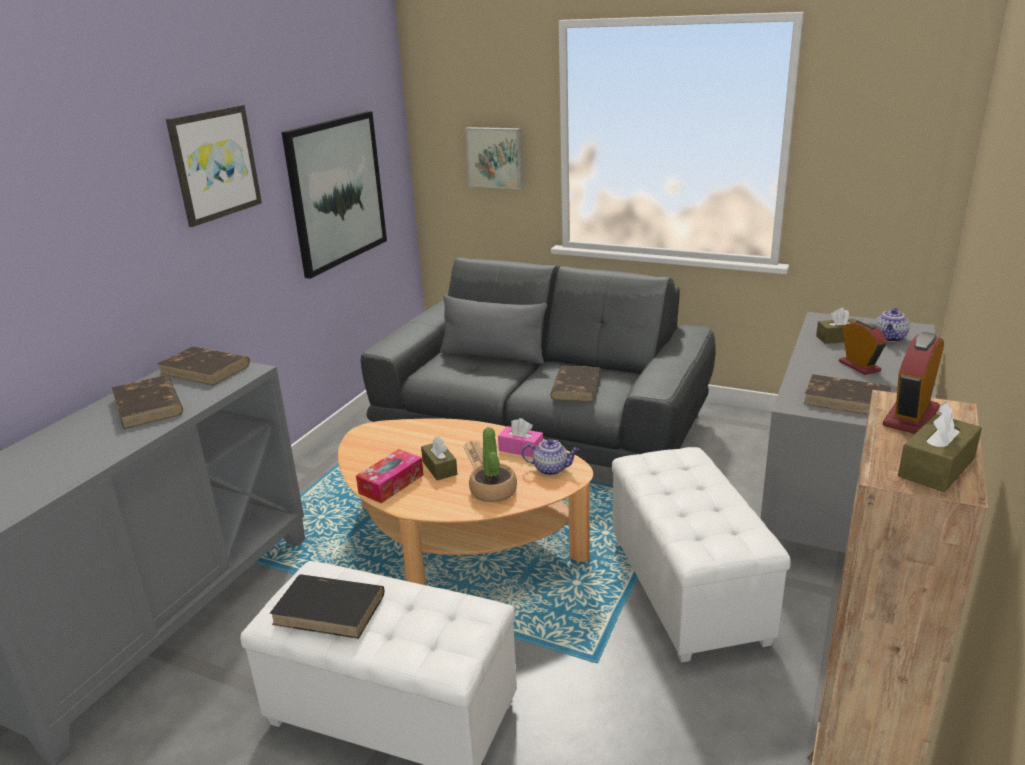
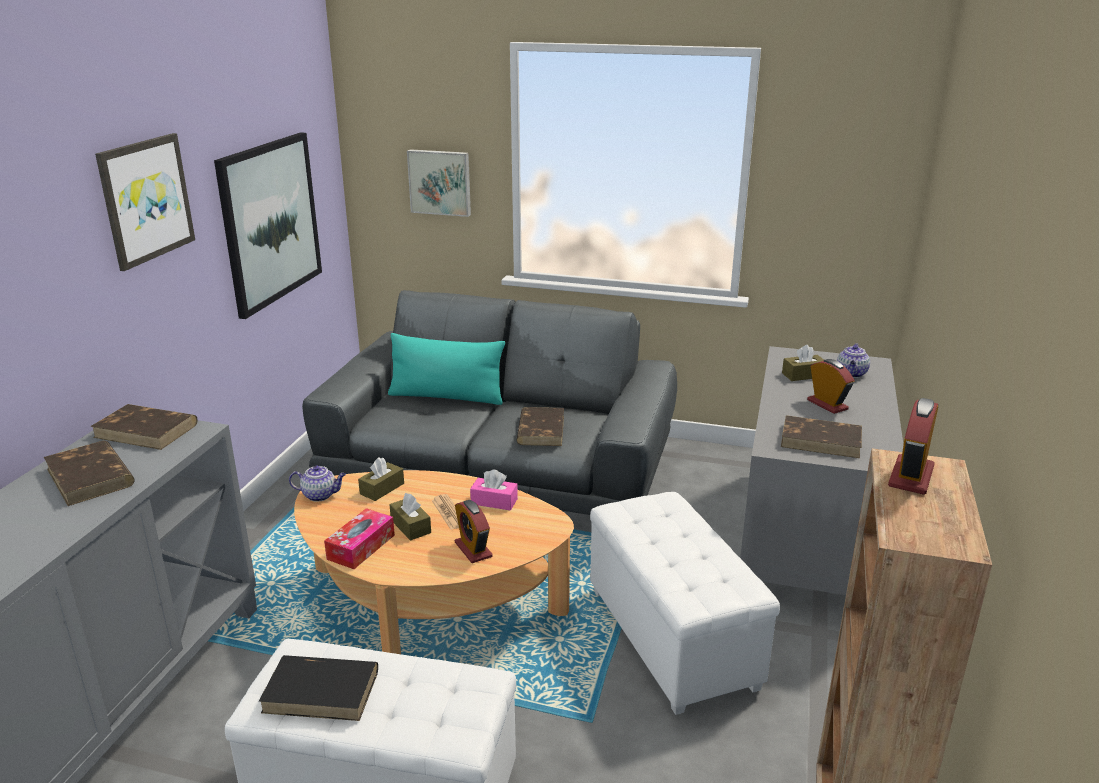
camera: 10 degrees left, 0 degrees up
(493, 355) = (446, 396): grey pillow -> turquoise pillow
(493, 491) = (473, 549): potted plant -> alarm clock
(551, 469) = (529, 522): teapot -> teapot (320, 495)
(936, 467) = (942, 526): brown tissue box -> brown tissue box (382, 489)

